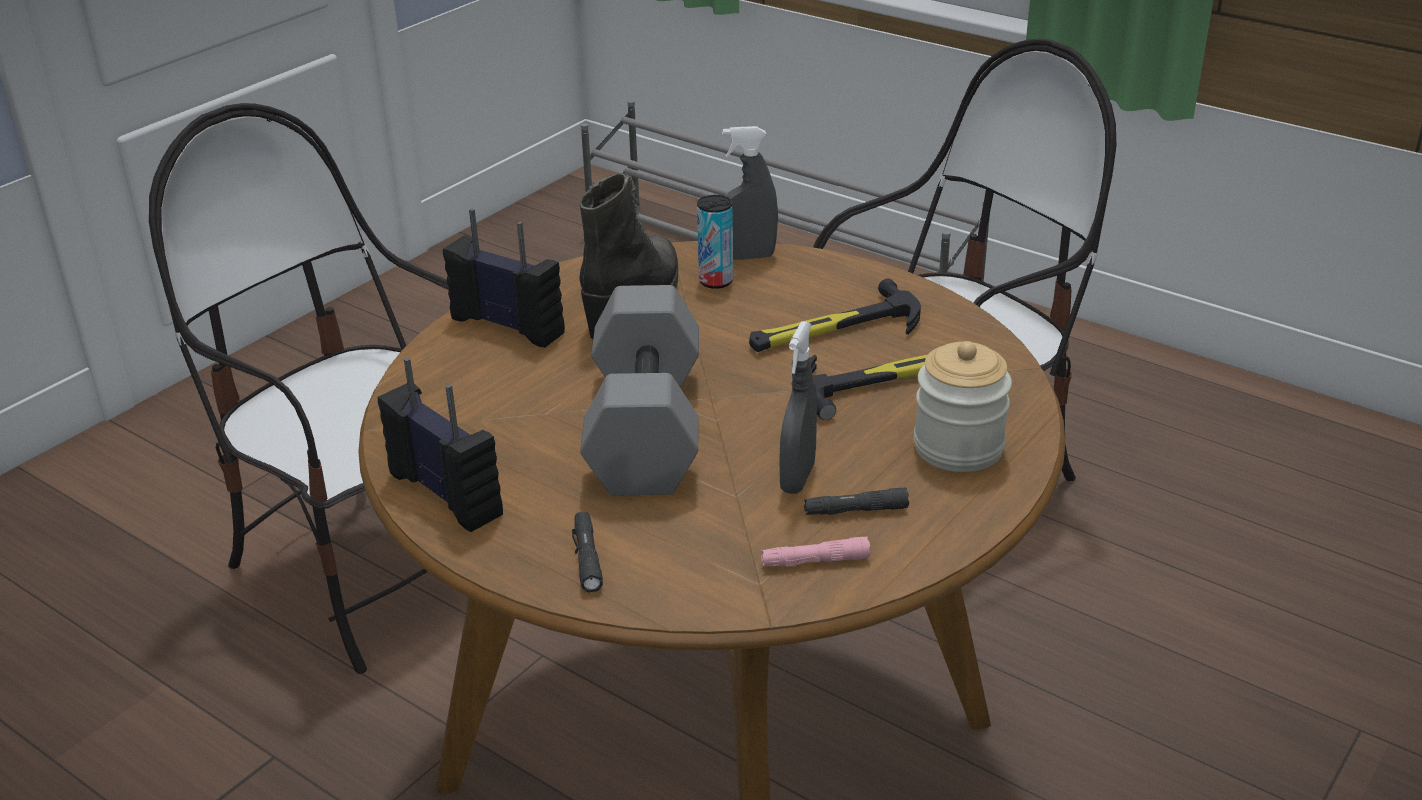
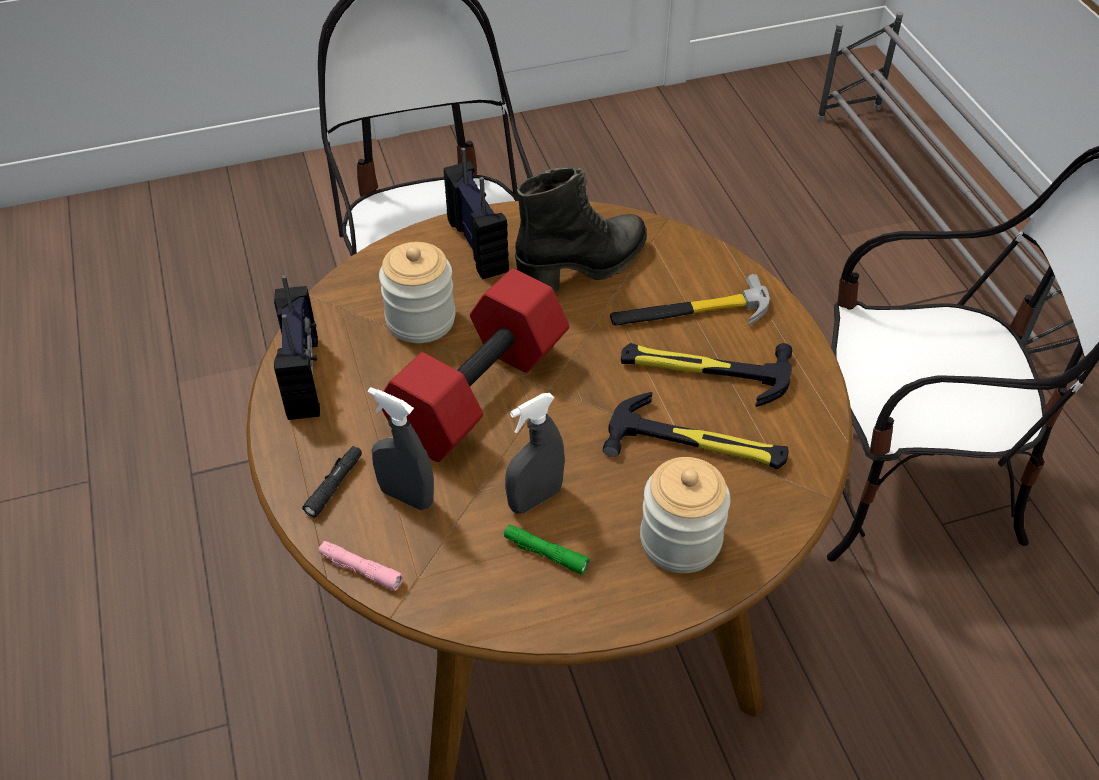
camera: 35 degrees right, 15 degrees up
(518, 400) = (420, 320): none -> jar
(641, 427) = (476, 389): grey dumbbell -> red dumbbell
(716, 281) = (663, 275): can -> none
(747, 257) = (711, 261): grey spray bottle -> grey spray bottle (406, 496)
(772, 297) = (690, 313): none -> hammer
(815, 561) = (472, 581): pink flashlight -> pink flashlight (360, 570)
(855, 511) = (545, 554): black flashlight -> green flashlight

